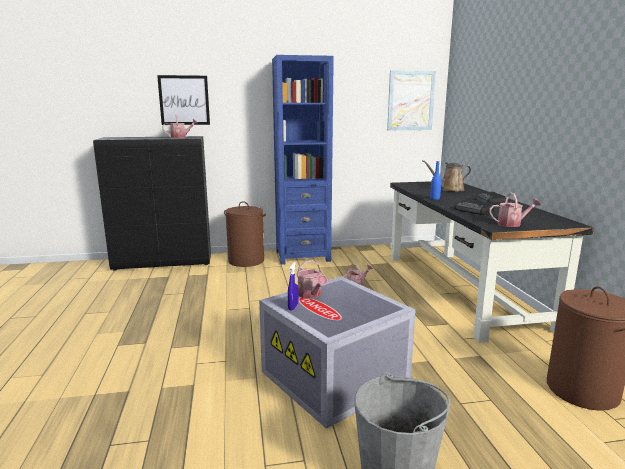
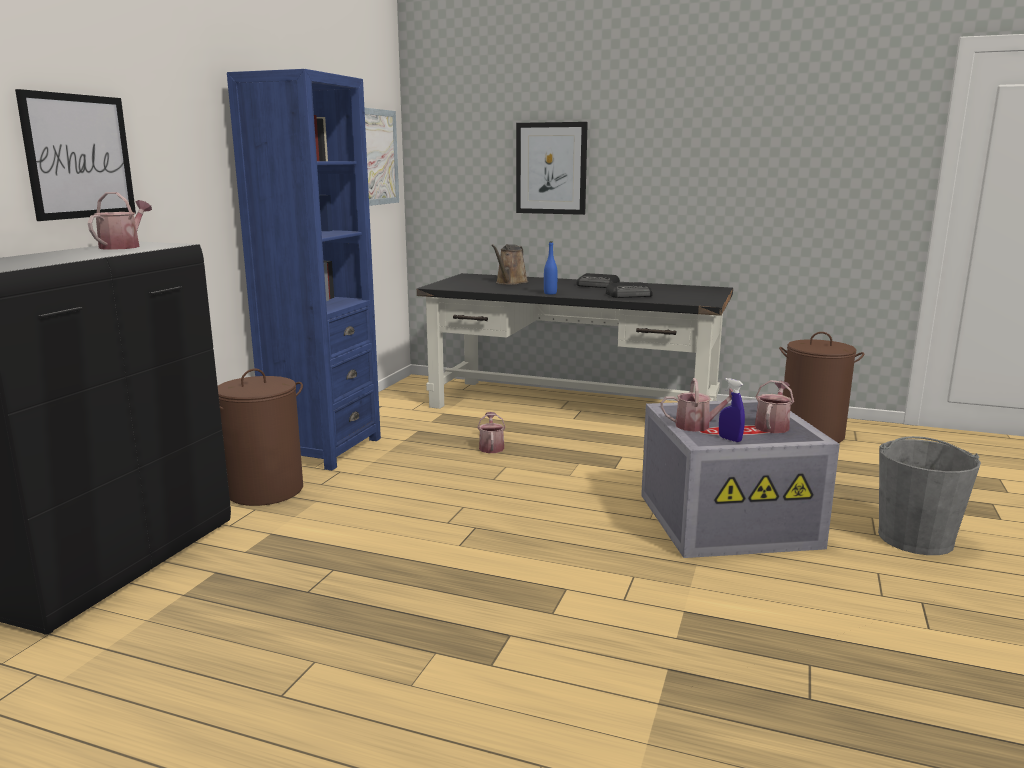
camera: 60 degrees left, 0 degrees up
(501, 109) = (551, 168): none -> picture
(512, 224) = (698, 297): watering can -> watering can (772, 426)

